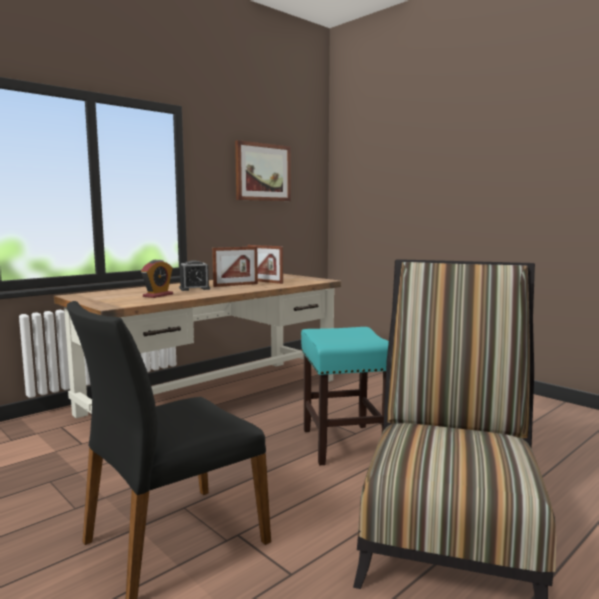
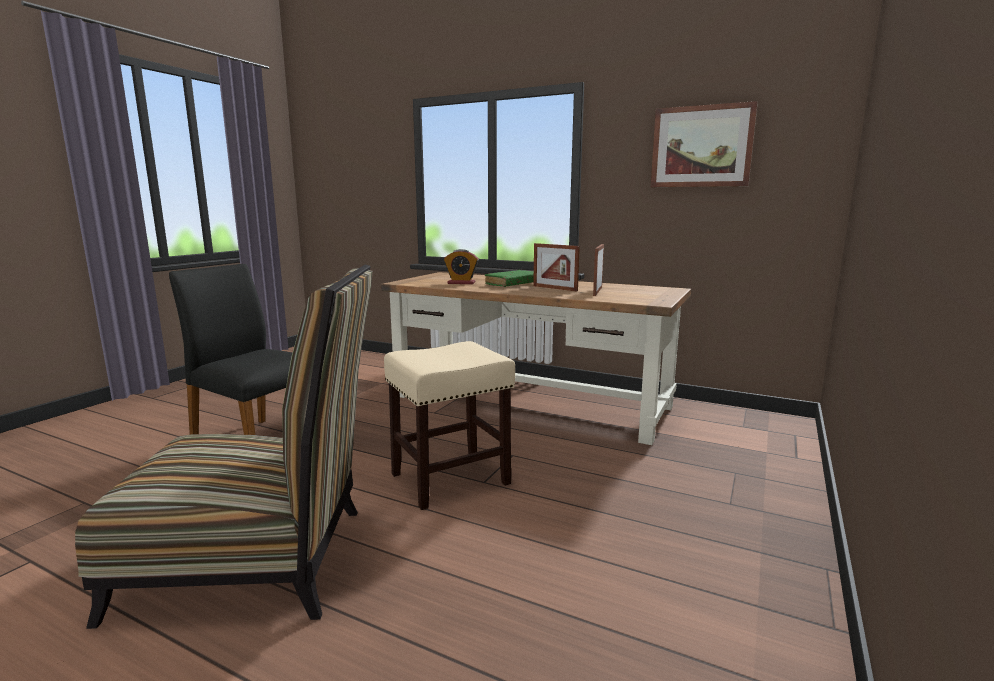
camera: 70 degrees right, 5 degrees up
(194, 288) = (512, 284): alarm clock -> green book
(343, 443) = (451, 478): turquoise stool -> beige stool

